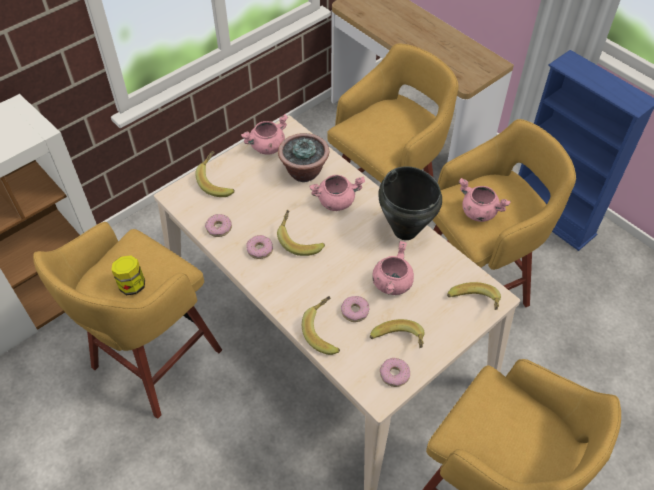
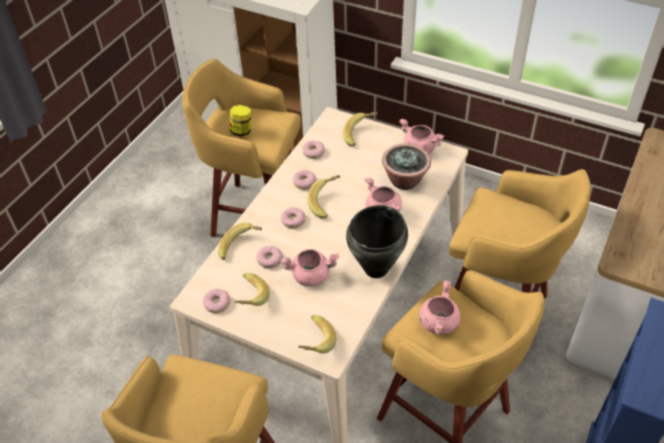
camera: 70 degrees right, 5 degrees down
(310, 275) = (293, 220): none -> donut

